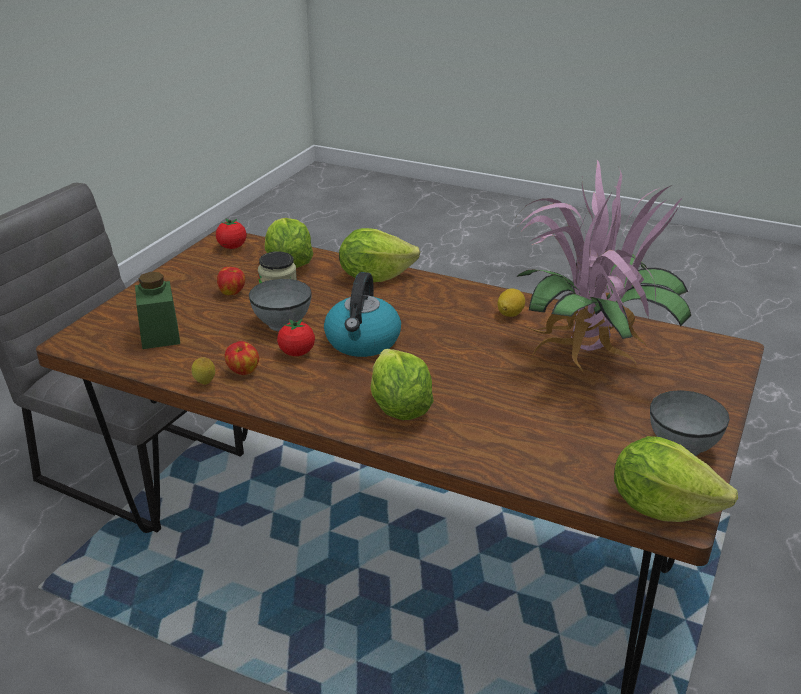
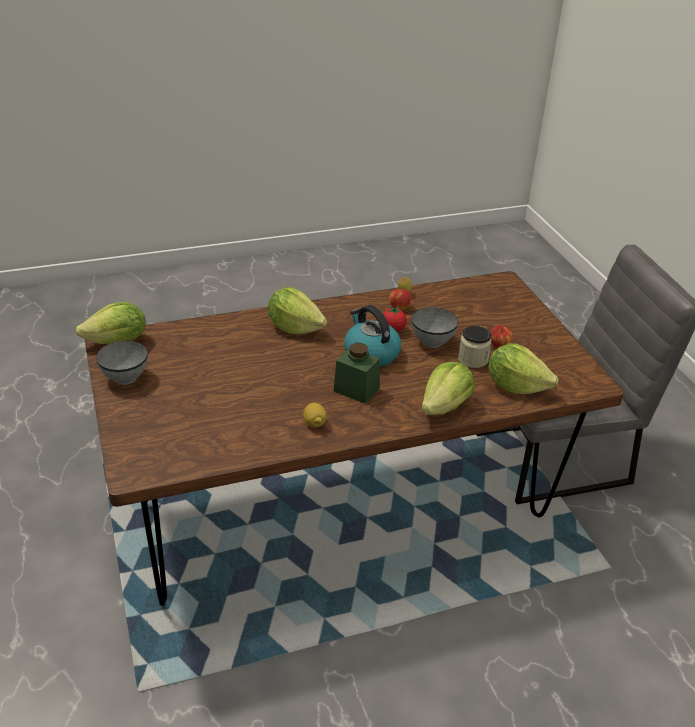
camera: 135 degrees right, 5 degrees up
(160, 335) = (476, 304): green jar -> green jar (356, 389)
(232, 247) = (577, 379): tomato -> none
(590, 361) = (223, 410): potted plant -> none

